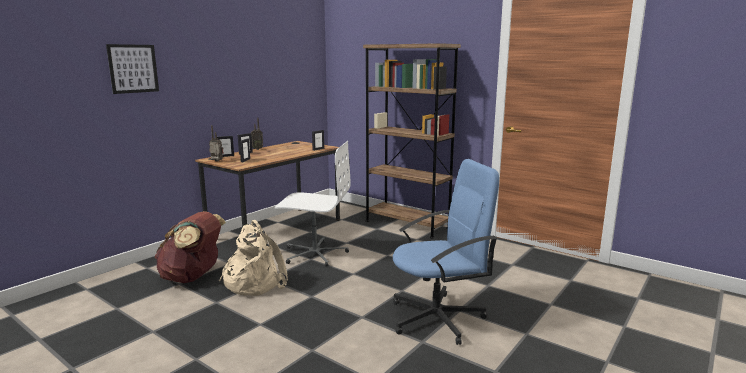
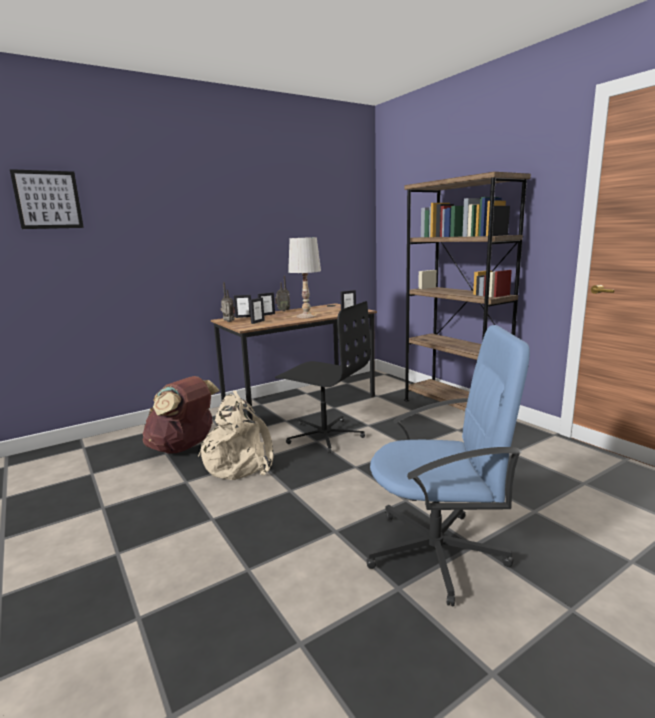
camera: 20 degrees right, 0 degrees up
(133, 68) = (141, 220): picture -> picture (48, 200)
(284, 153) = (306, 316): none -> white table lamp
(314, 254) = (324, 435): white office chair -> black office chair

